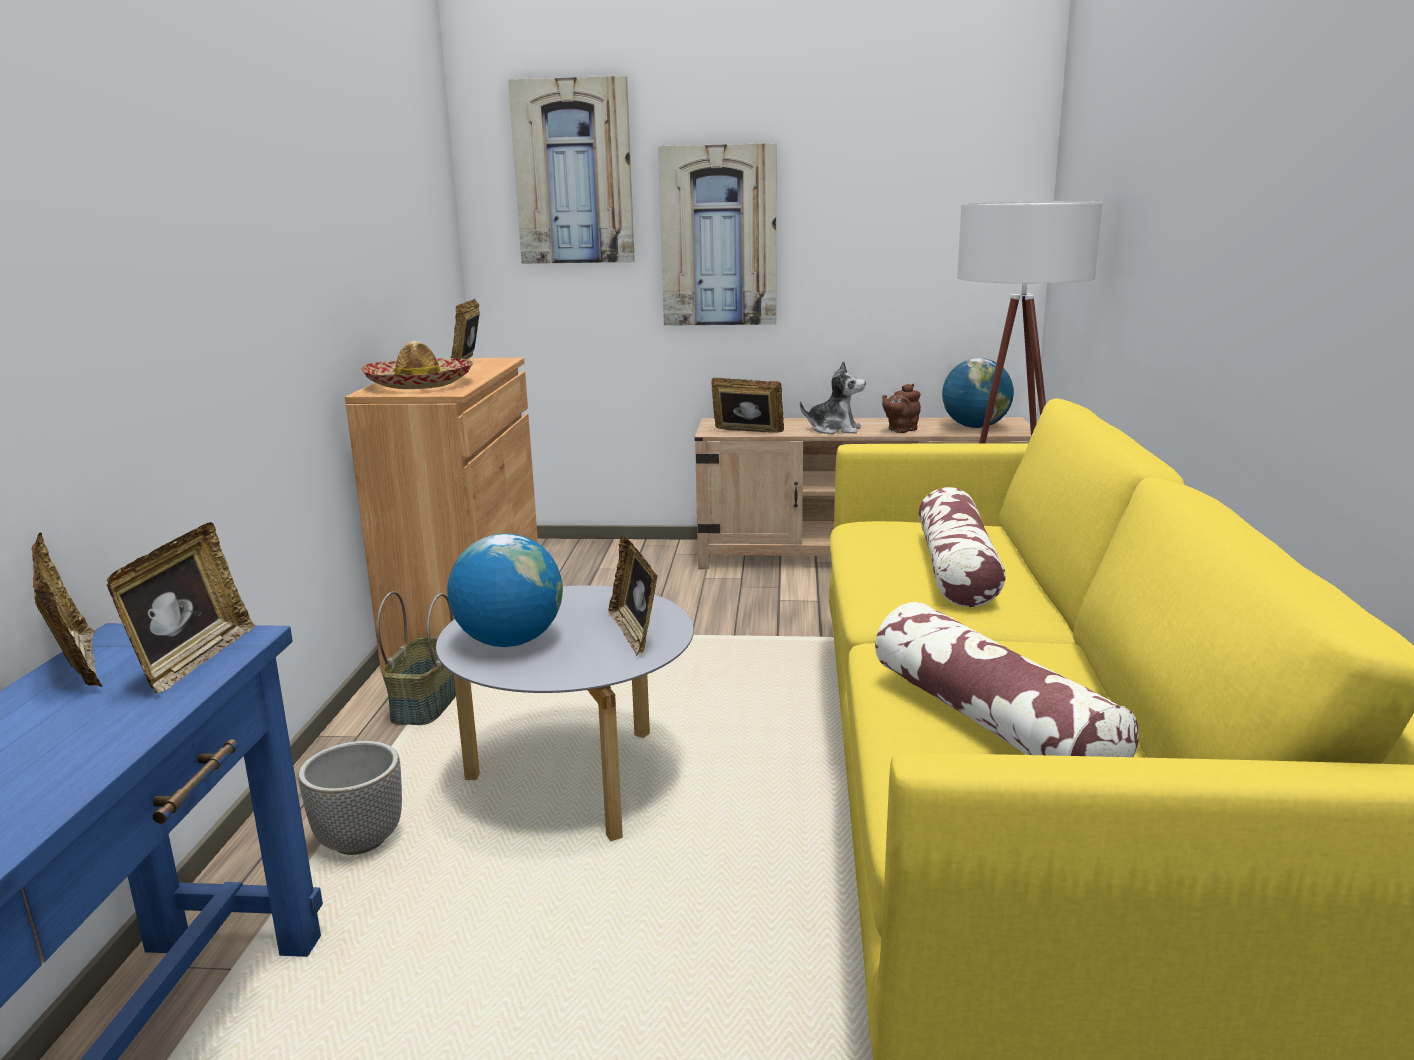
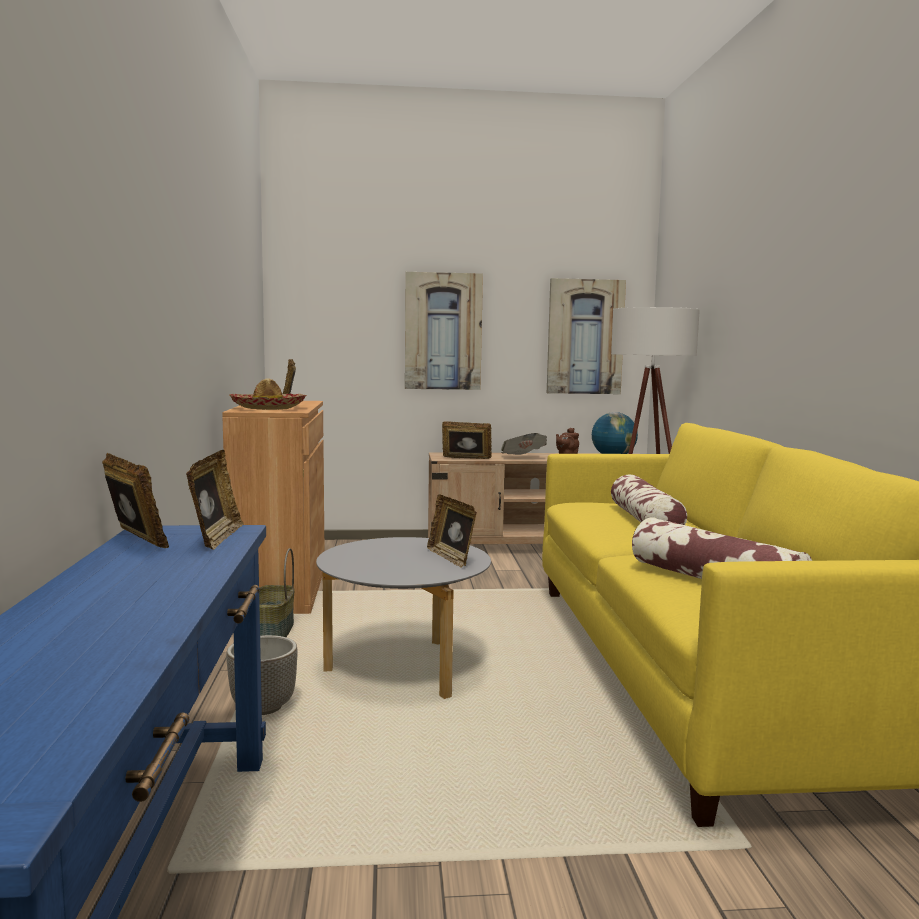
camera: 10 degrees left, 10 degrees down
(509, 641) = (369, 563): globe -> none
(573, 172) = (347, 286): picture -> picture (585, 337)
(834, 429) = (523, 458): plush toy -> newspaper

